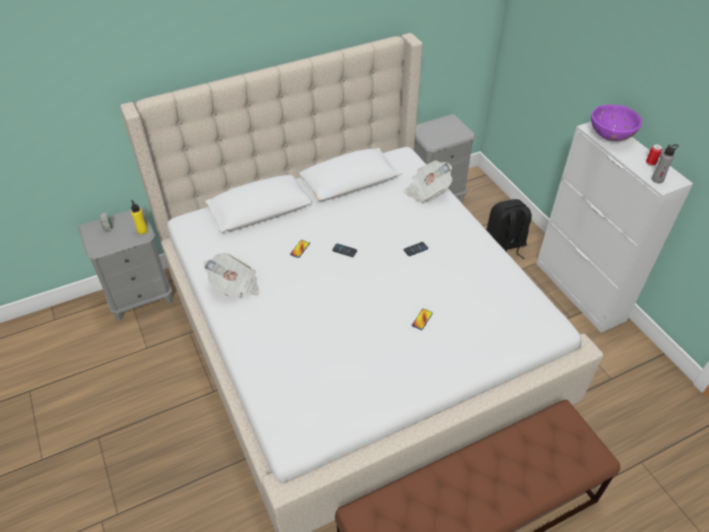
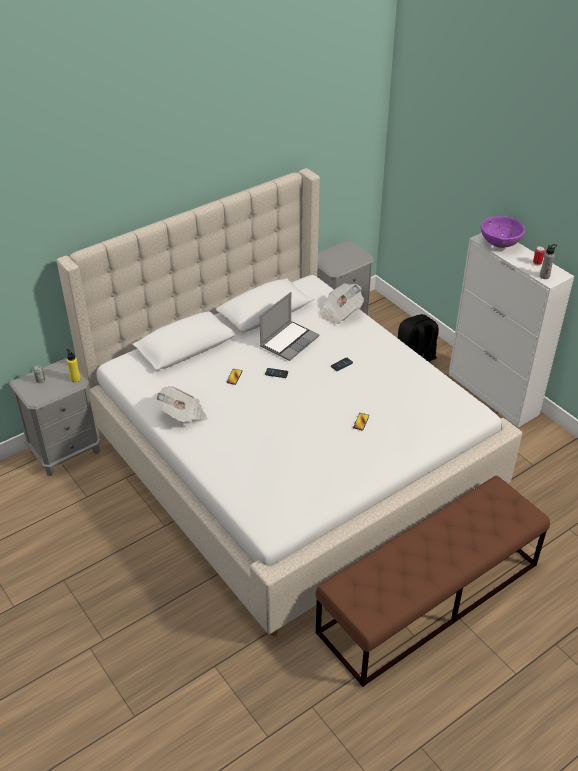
camera: 10 degrees left, 5 degrees down
(366, 216) = (289, 341): none -> laptop

